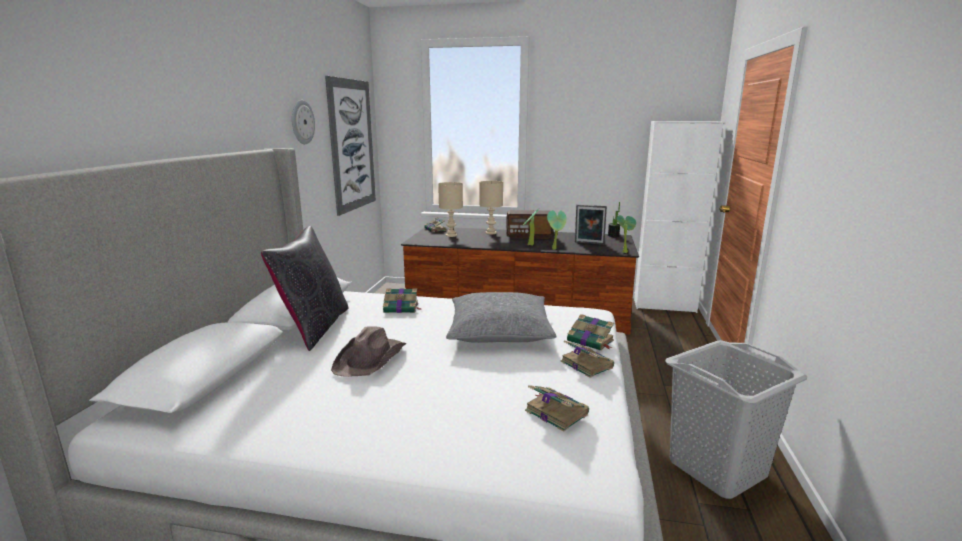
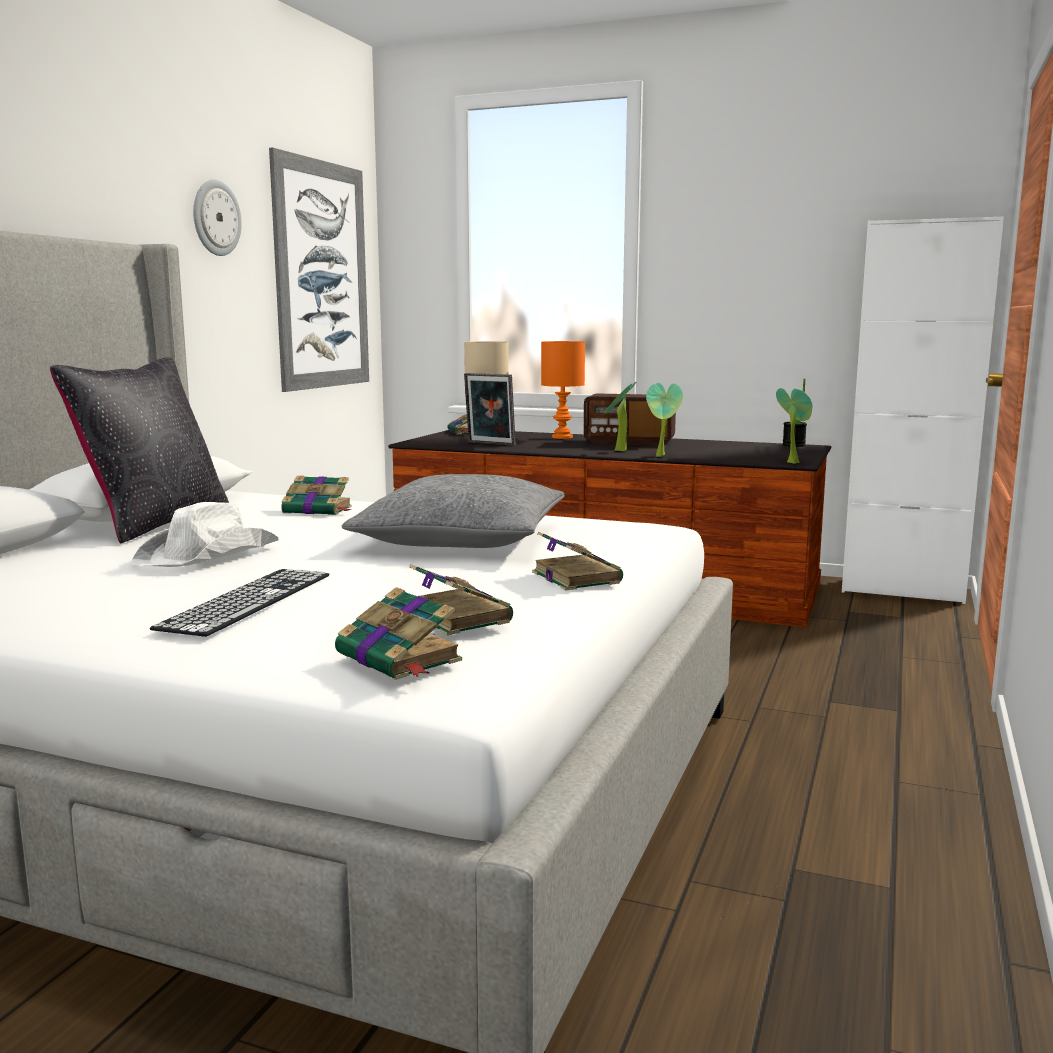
camera: 10 degrees right, 5 degrees down
(371, 359) = (209, 554): brown hat -> white hat
(427, 405) = (248, 600): none -> keyboard
(490, 233) = (561, 437): beige table lamp -> orange table lamp
(589, 243) = (734, 452): picture frame -> picture frame (490, 444)
(591, 341) = (614, 554): book -> book (400, 658)
(716, 468) = (861, 825): grey laundry basket -> none

